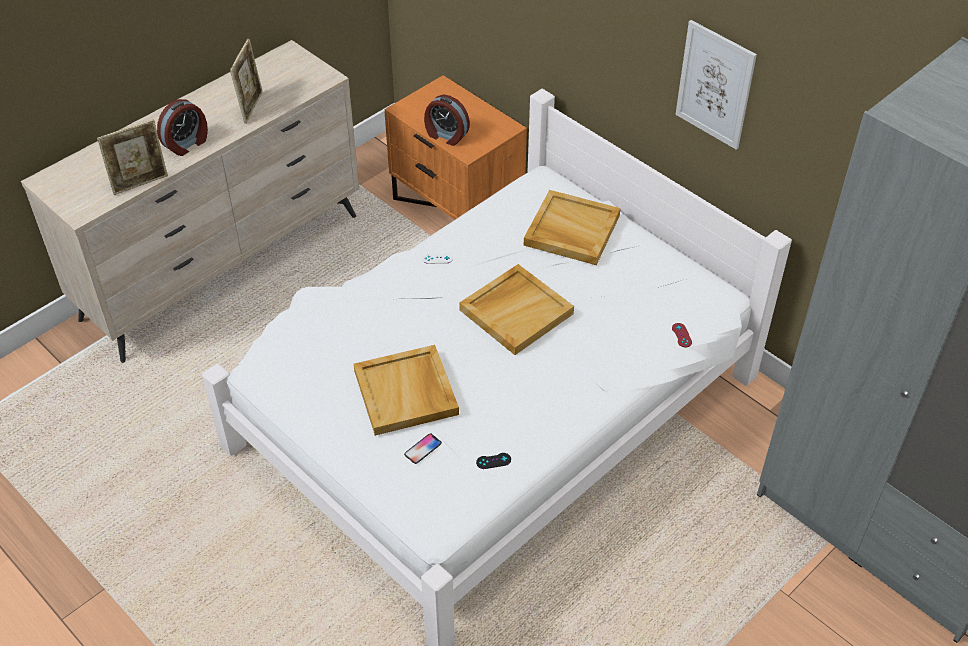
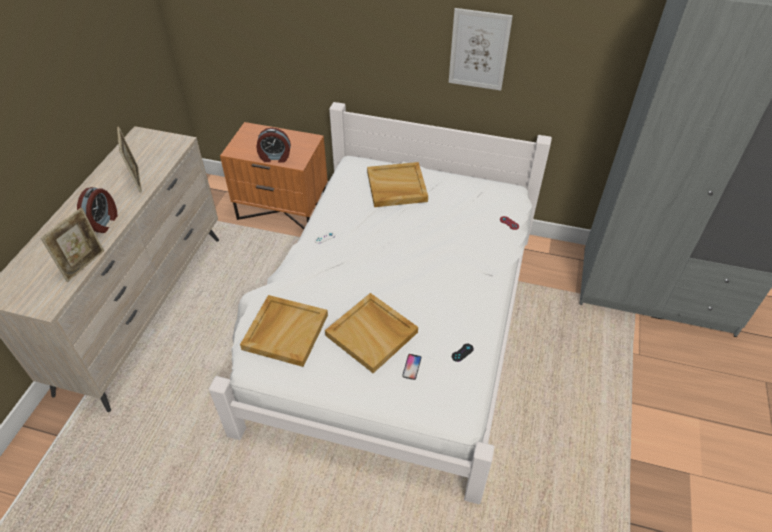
camera: 30 degrees left, 0 degrees up
(516, 311) = (402, 249): beige tray -> beige tray (285, 331)

